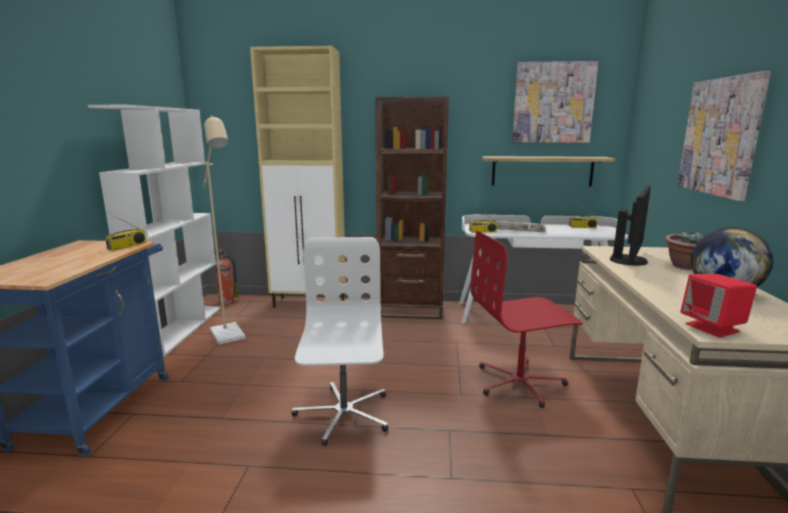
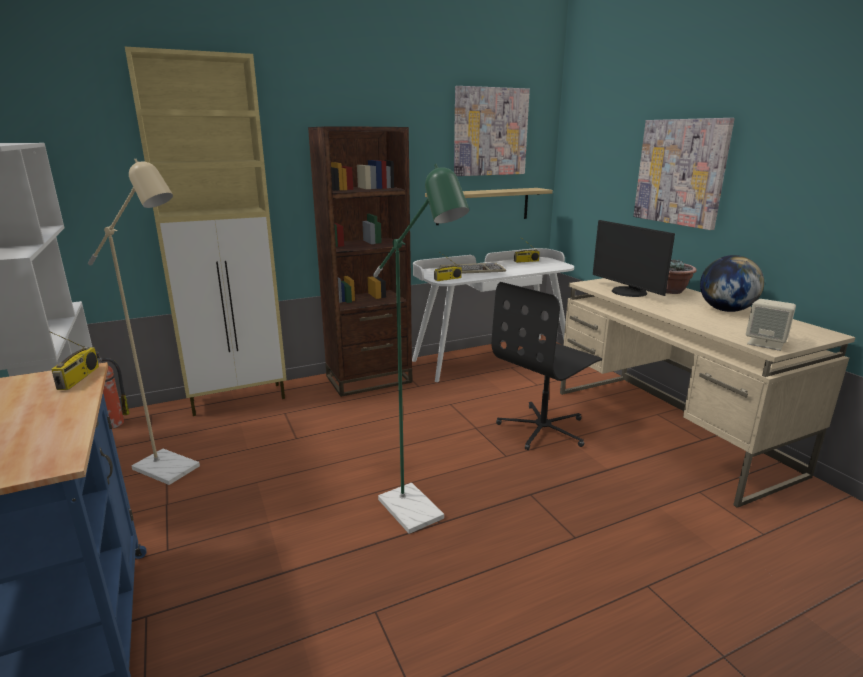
camera: 30 degrees left, 5 degrees up
(343, 414) = (417, 516): white office chair -> green floor lamp
(520, 383) = (543, 429): red office chair -> black office chair
(630, 260) = (627, 292): monitor -> monitor turned 150 degrees clockwise
(712, 328) = (766, 343): red speaker -> beige speaker

